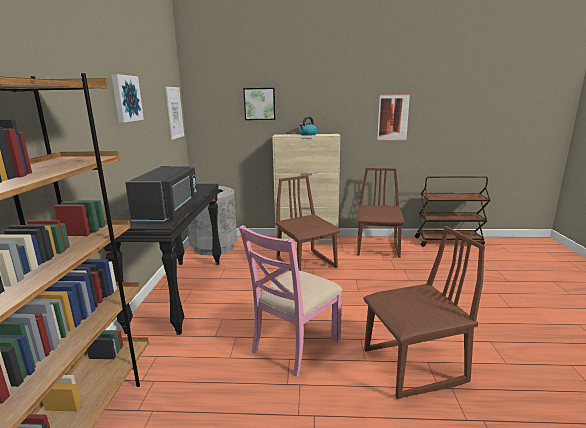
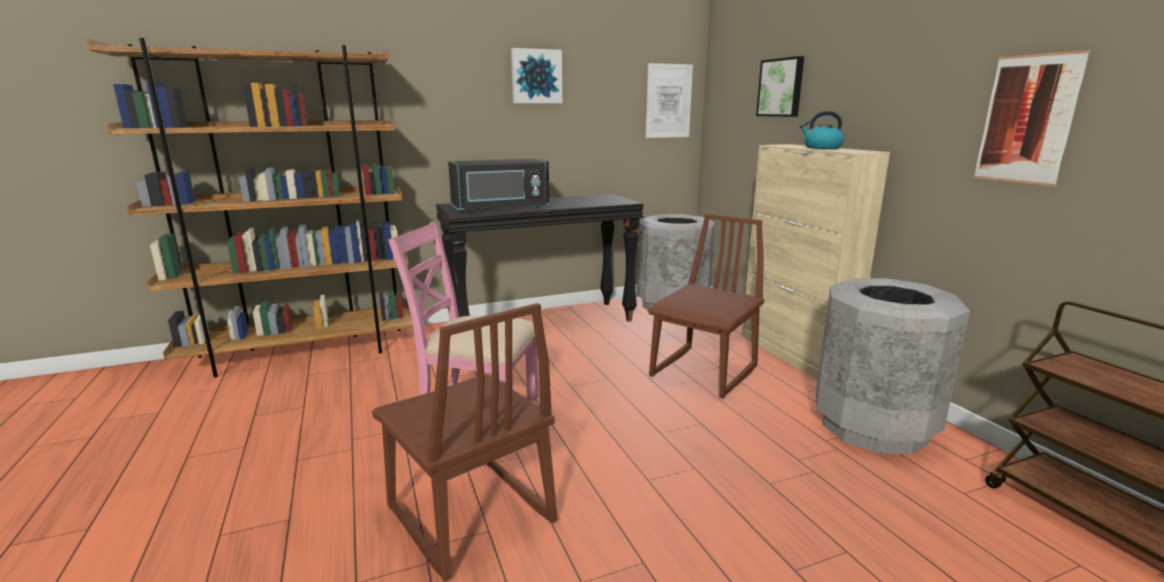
camera: 65 degrees right, 0 degrees up
(378, 248) = (873, 427): brown chair -> grey trash can

